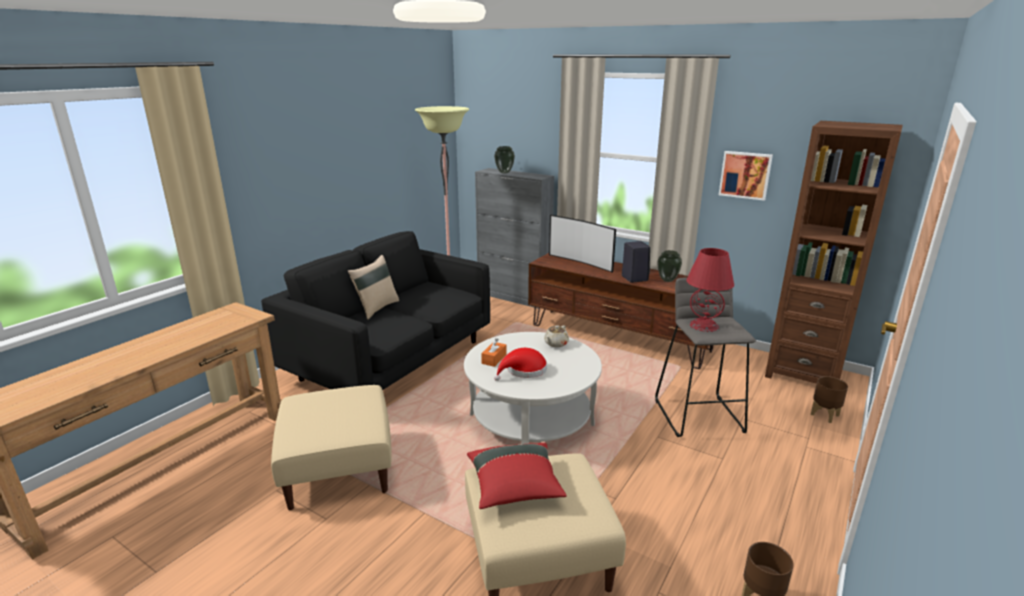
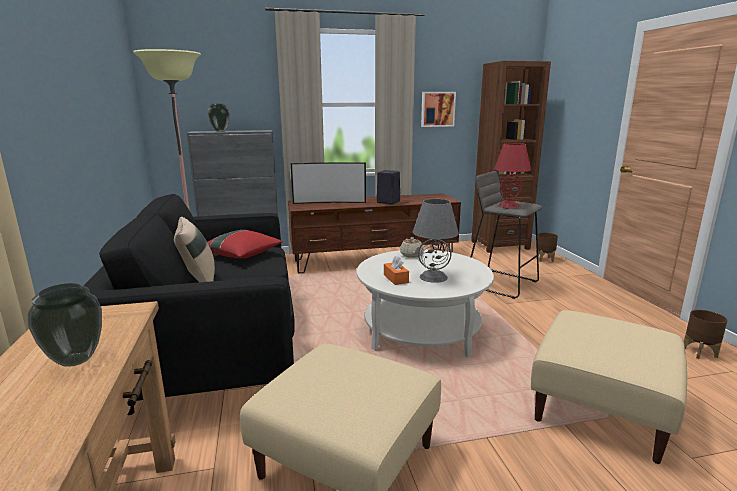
camera: 45 degrees left, 5 degrees down
(514, 488) = (594, 346): red pillow -> red pillow (243, 255)
(524, 370) = (433, 277): red hat -> grey table lamp
(667, 280) = (409, 199): vase -> vase (76, 360)

